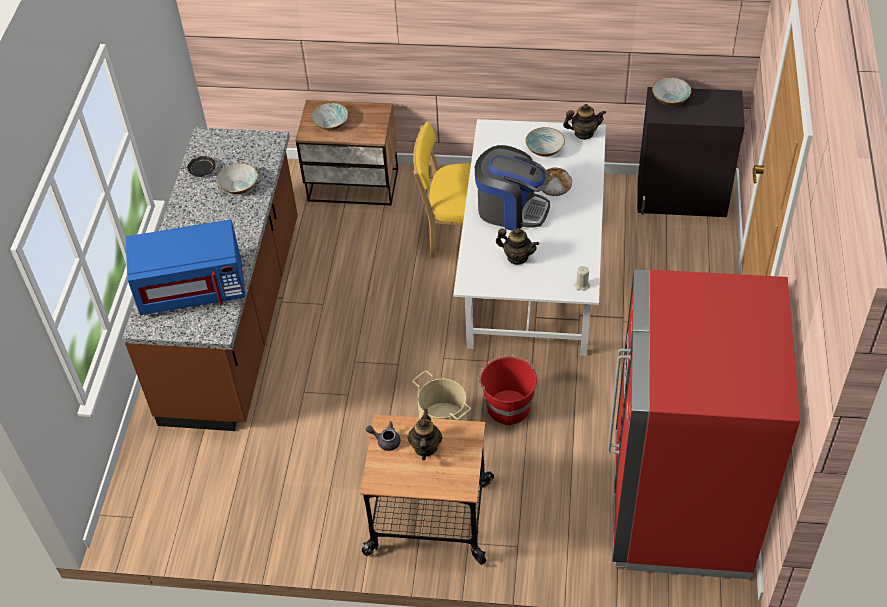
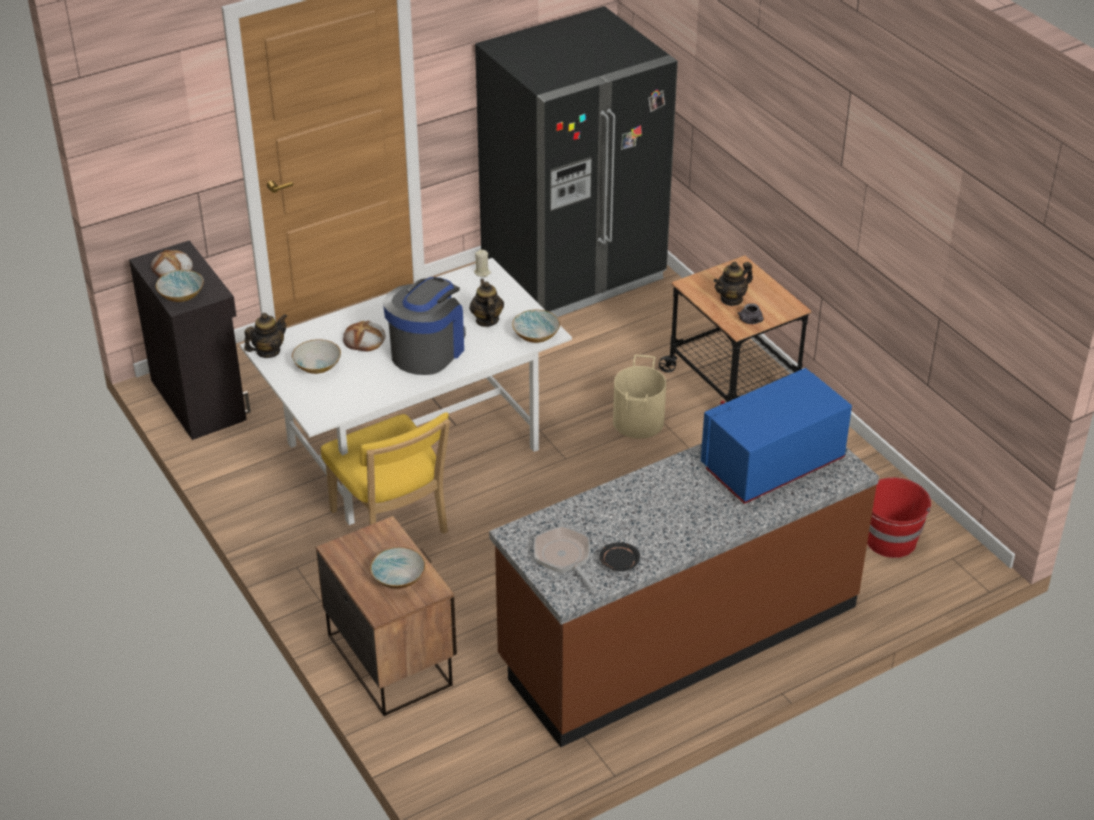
camera: 130 degrees left, 10 degrees down
(192, 288) = (772, 465): blue microwave -> blue microwave turned 75 degrees counterclockwise
(232, 150) = (564, 557): none -> frying pan
(239, 187) = (611, 516): bowl -> bowl (536, 335)
(508, 406) = (576, 395): red bucket -> red bucket (890, 541)
(511, 209) = (427, 350): coffee machine -> coffee machine turned 45 degrees clockwise
(583, 133) = (268, 351): teapot -> teapot turned 90 degrees clockwise
(679, 505) = (573, 272): red fridge -> black fridge
(711, 106) = (172, 268): none -> bread

